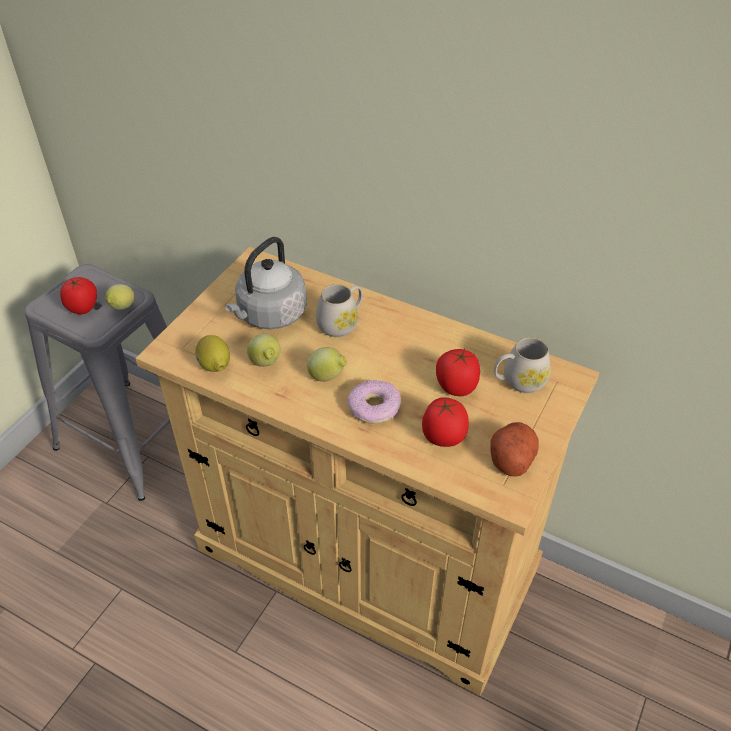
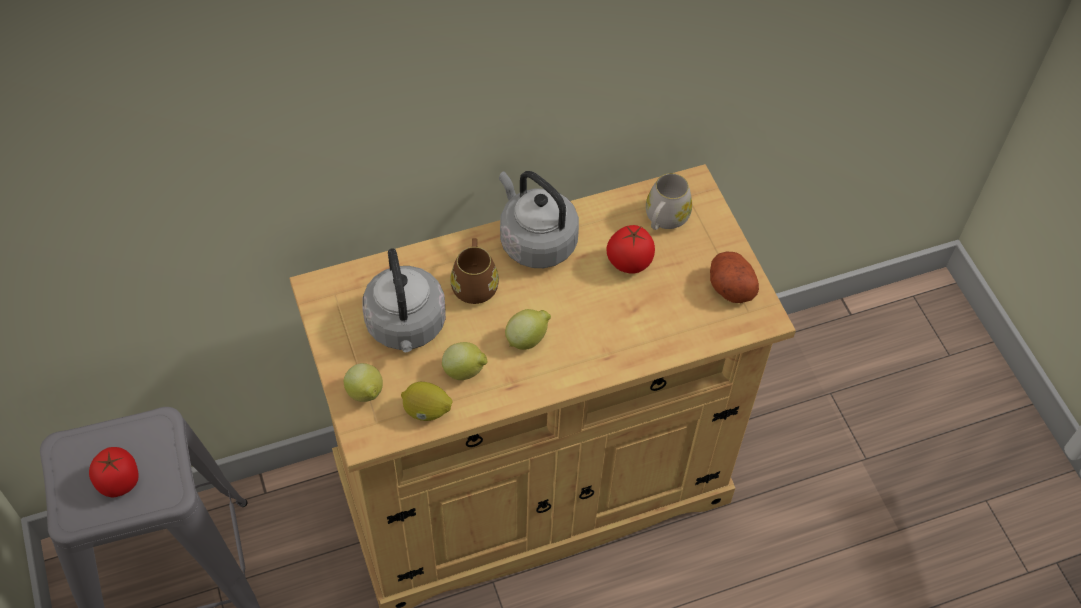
camera: 50 degrees left, 10 degrees up
(122, 308) = (163, 447): lemon -> lemon (366, 395)
(341, 323) = (475, 283): white mug -> brown mug
(374, 408) = (594, 333): donut -> none
(412, 329) = (535, 241): none -> grey kettle
(443, 438) = (670, 312): tomato -> none

